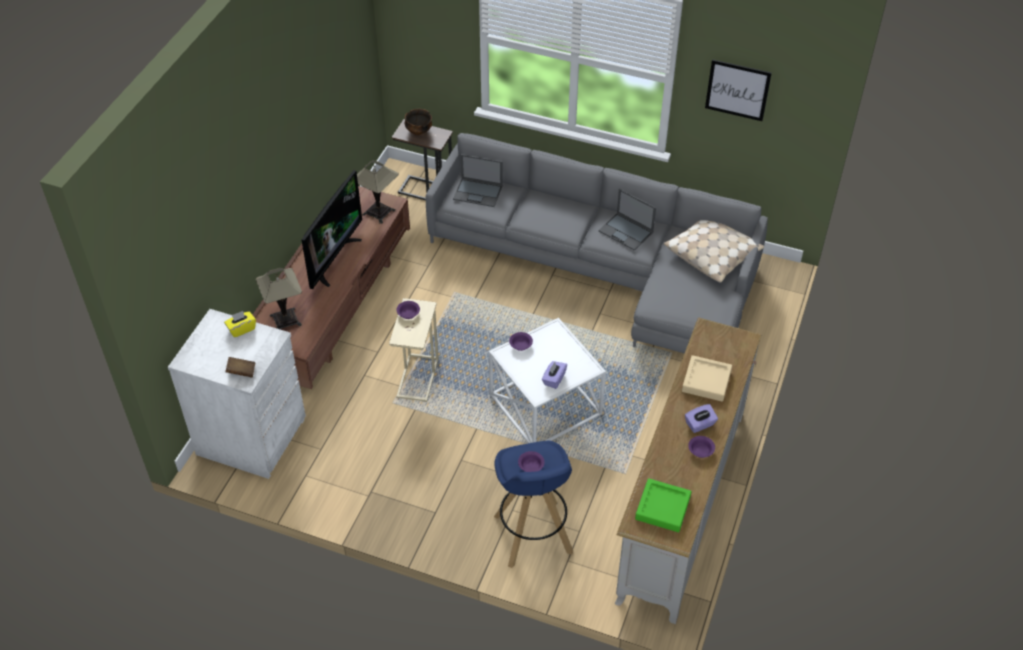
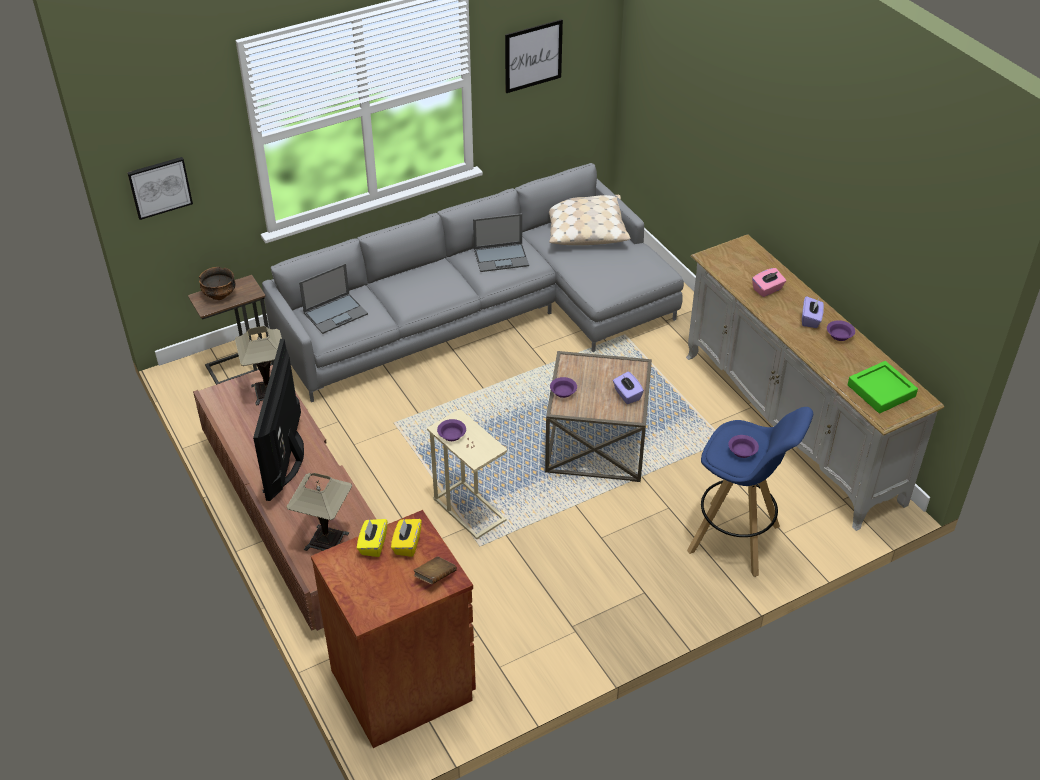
camera: 50 degrees left, 5 degrees down
(252, 437) = (401, 683): white dresser -> brown dresser
(255, 343) = (407, 544): none -> yellow tissue box
(333, 259) = (288, 459): television -> television turned 150 degrees counterclockwise
(406, 33) = (160, 187): none -> picture
(545, 405) = (597, 444): white side table -> brown side table
(706, 381) = (767, 290): beige tray -> pink tissue box

